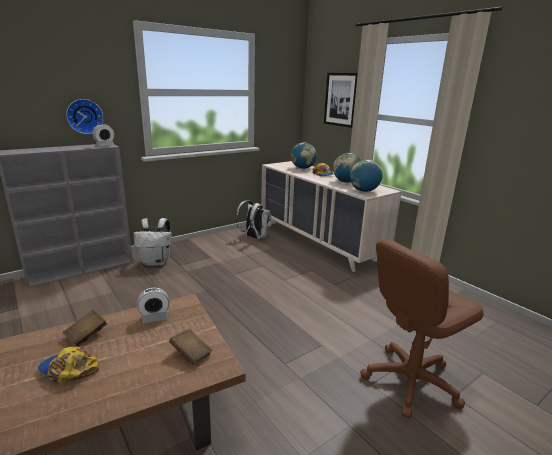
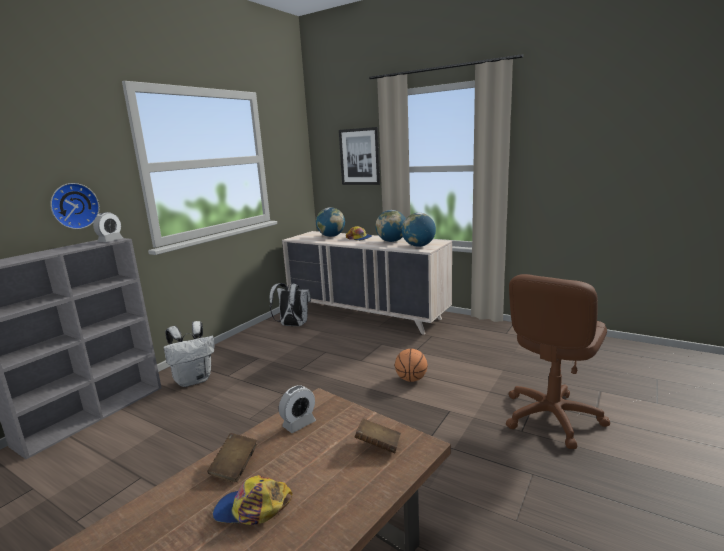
camera: 20 degrees left, 5 degrees down
(311, 308) = (411, 379): none -> basketball

